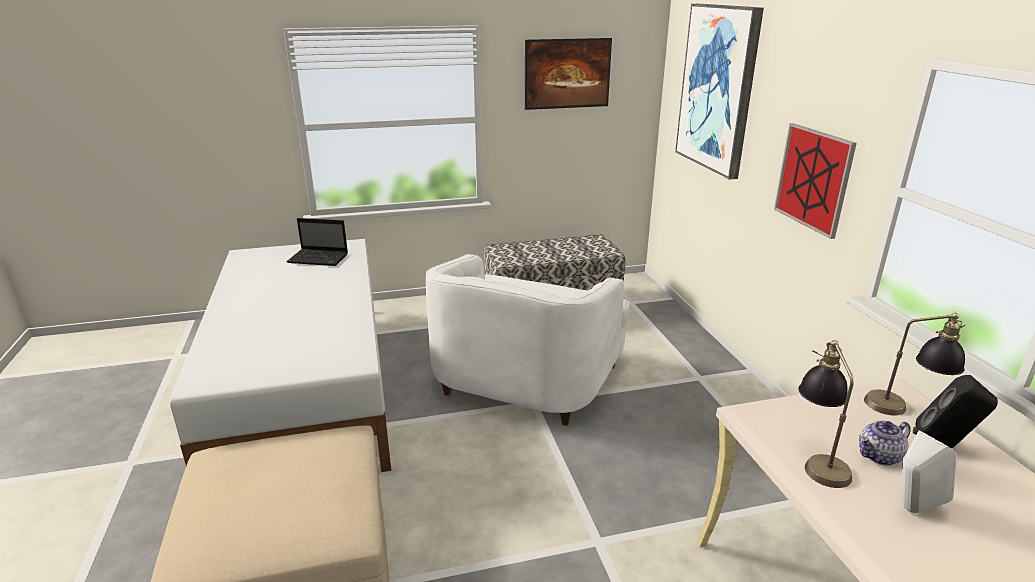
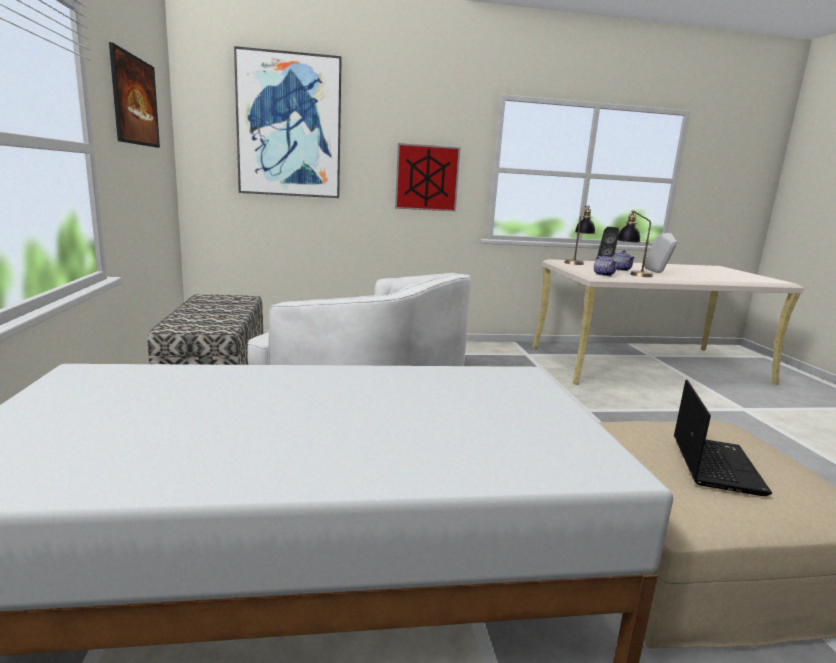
camera: 85 degrees left, 10 degrees down
(319, 258) = (124, 395): laptop -> laptop (714, 464)
(769, 421) = (603, 274): none -> teapot

